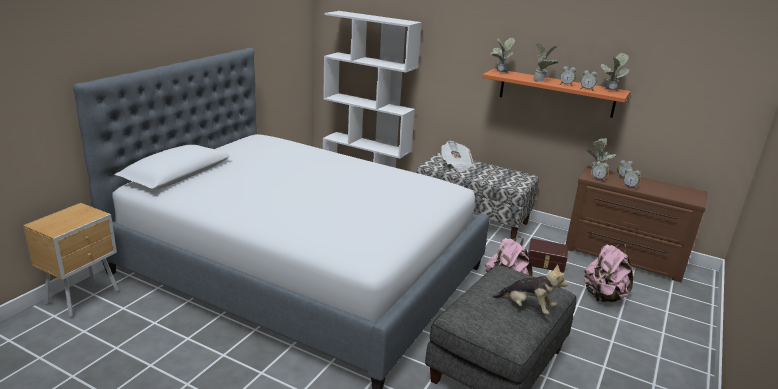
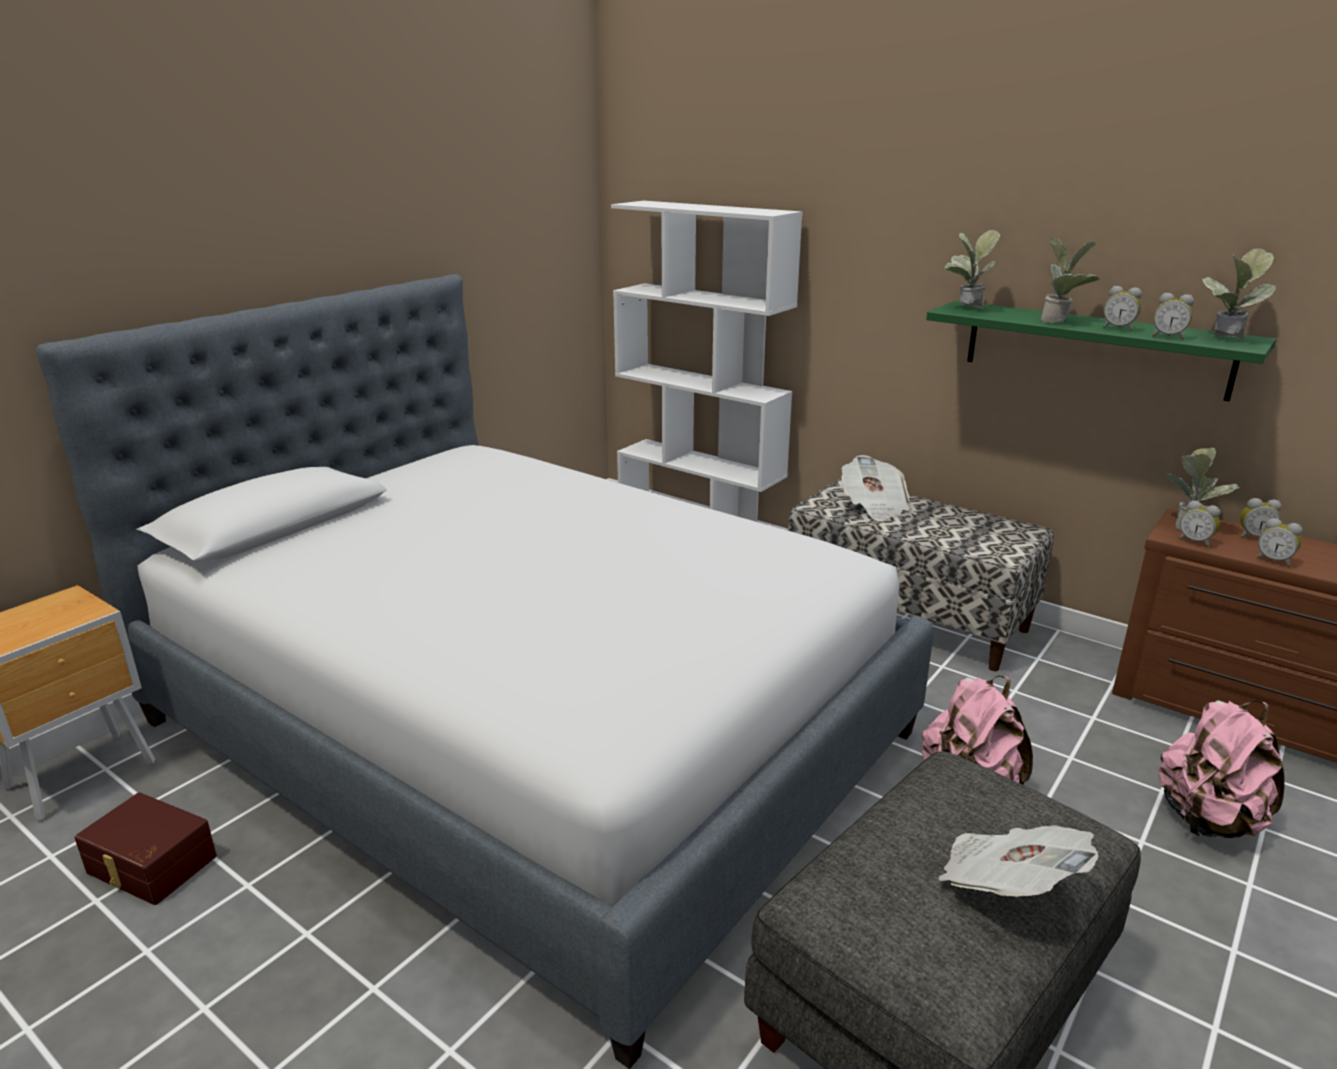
camera: 10 degrees right, 0 degrees up
(527, 307) = (1007, 885): plush toy -> newspaper
(545, 263) = (1067, 726): brown storage box -> brown storage box (150, 866)
(556, 93) = (1095, 349): orange shelf -> green shelf

